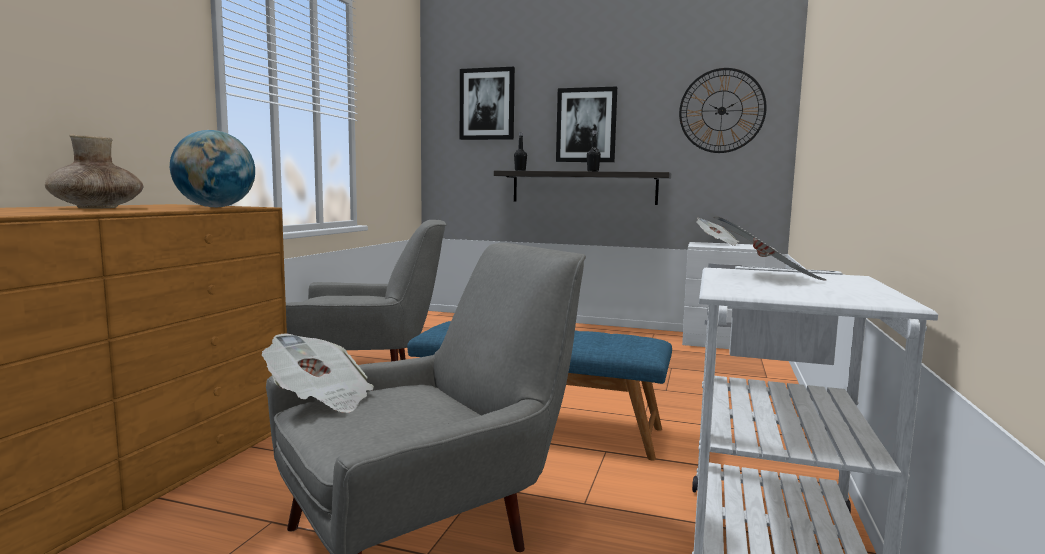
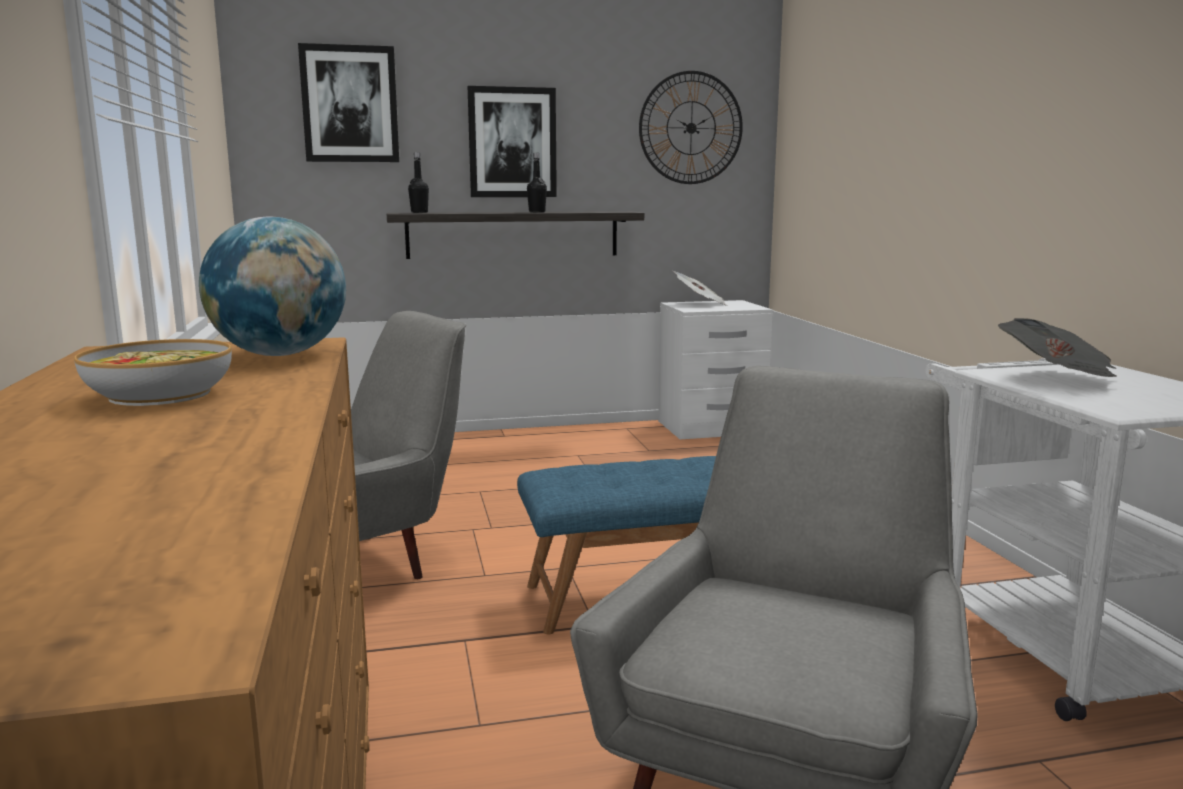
camera: 30 degrees left, 5 degrees up
(98, 208) = (159, 394): brown vase -> bowl
(320, 399) = (672, 638): newspaper -> none

